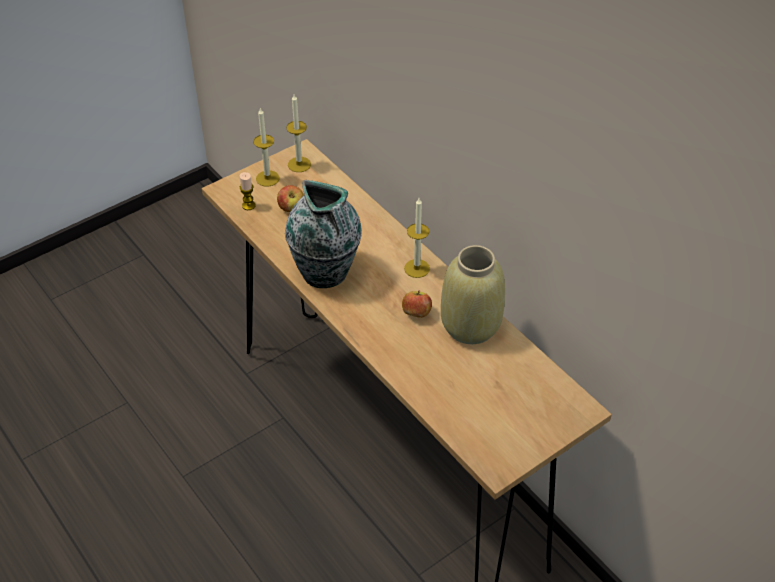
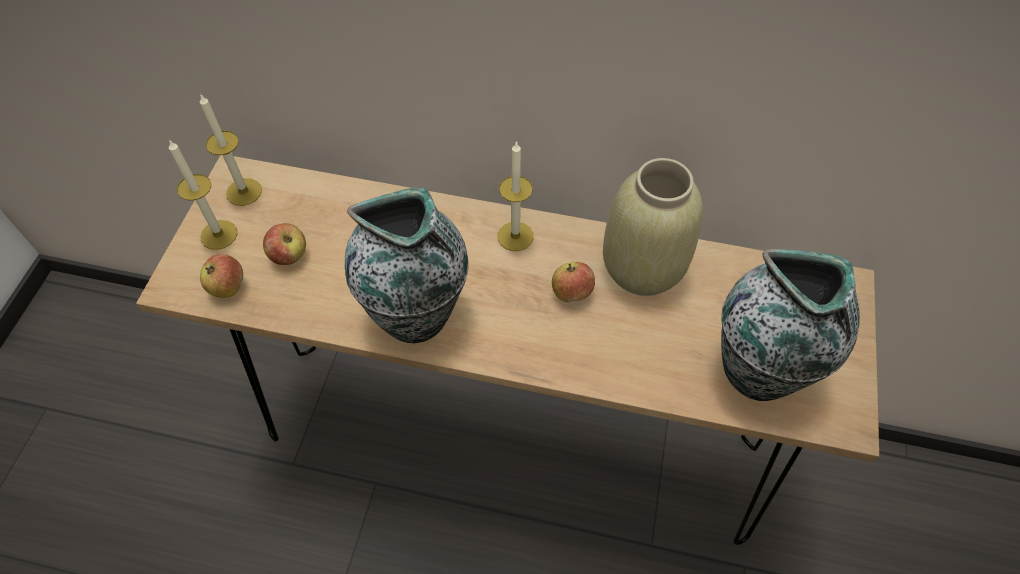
camera: 40 degrees left, 10 degrees up
(248, 205) = (228, 287): candle -> apple
(478, 414) = (761, 370): none -> vase

